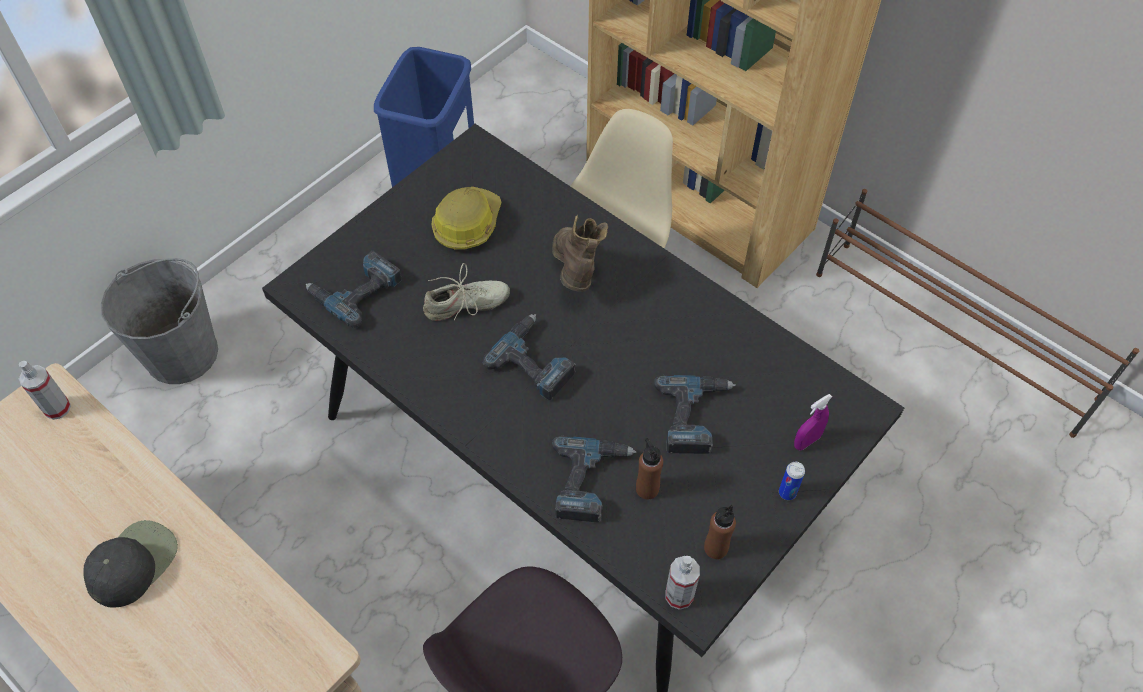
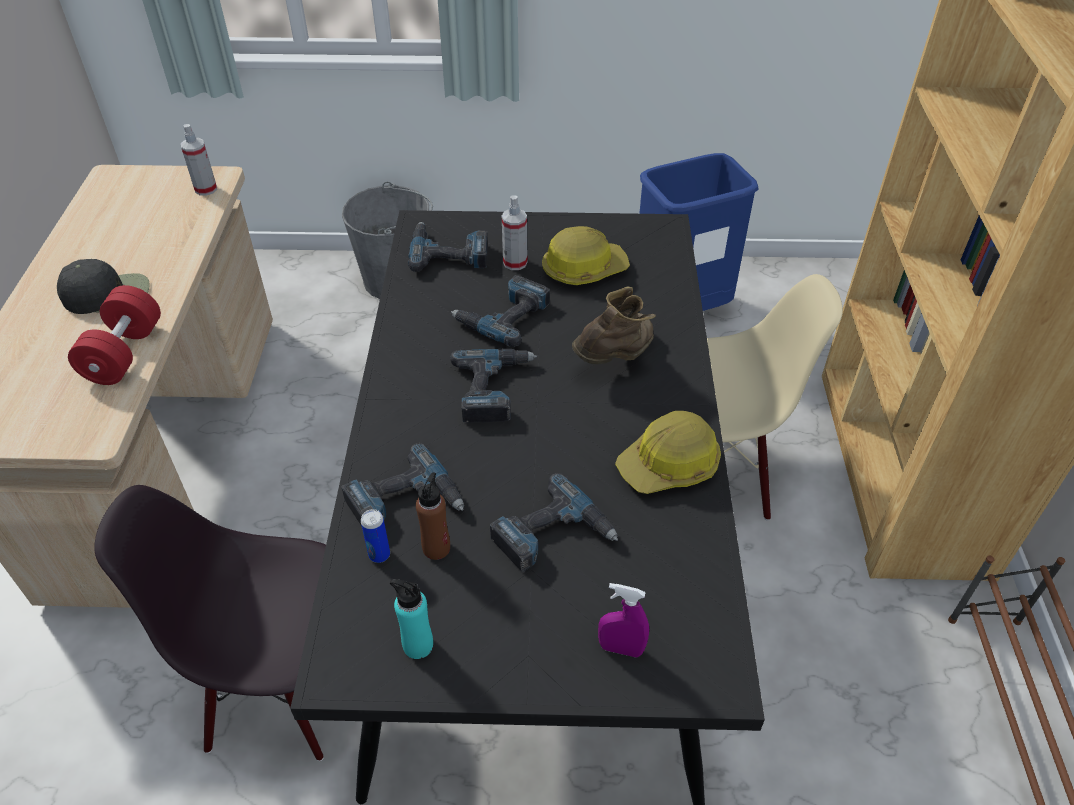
camera: 50 degrees right, 10 degrees down
(234, 587) = (124, 353): none -> red dumbbell
(466, 305) = (503, 316): beige shoe -> power drill
(679, 595) = (337, 647): spray bottle -> spray bottle (515, 263)
(695, 315) = (669, 465): none -> hard hat
(715, 548) = (418, 645): brown bottle -> turquoise bottle
(787, 493) = (540, 669): can -> can (379, 555)

